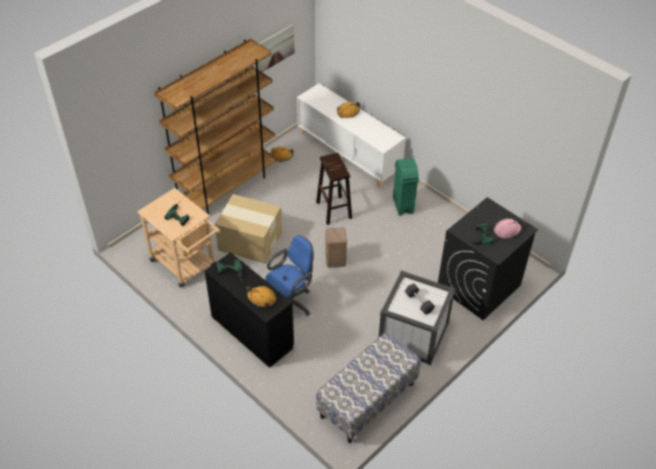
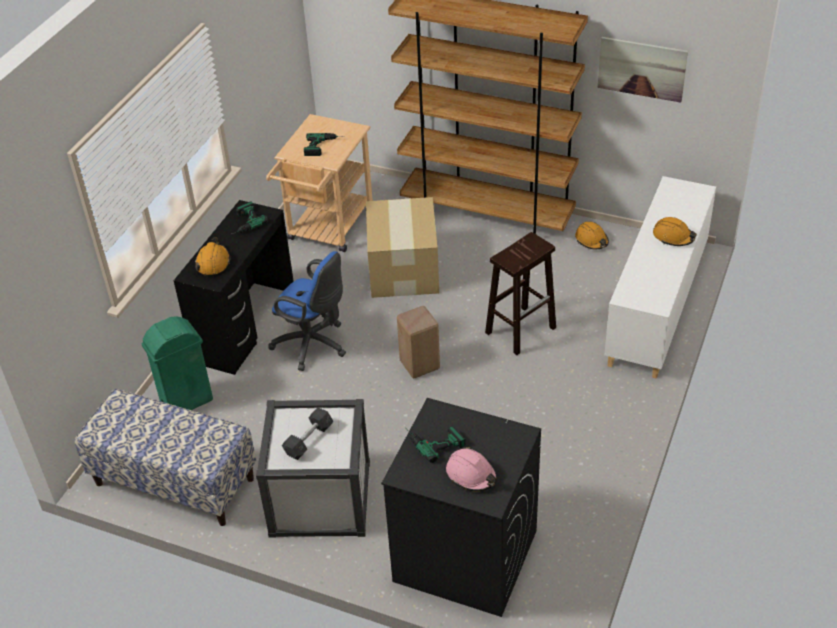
camera: 70 degrees right, 5 degrees down
(403, 205) = (586, 405): green trash can -> green trash can (186, 401)

